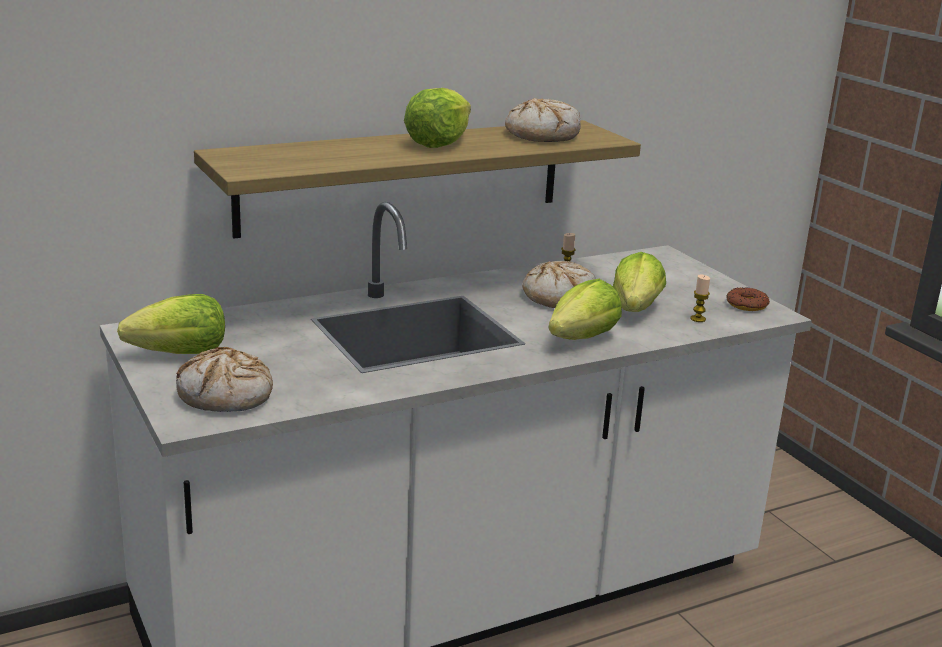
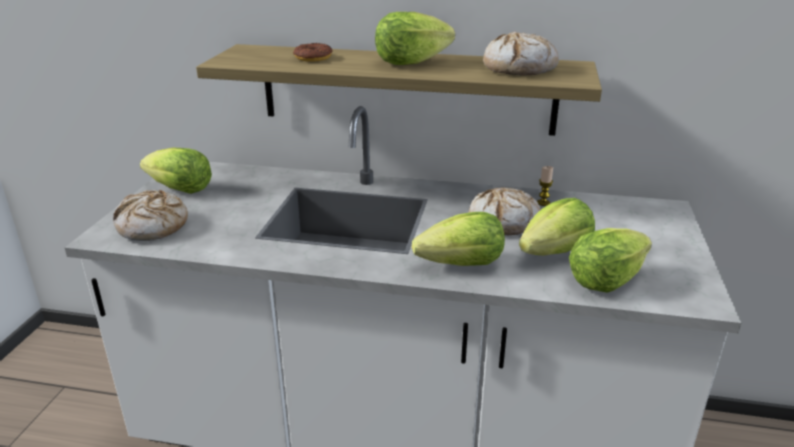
camera: 40 degrees right, 5 degrees up
(698, 319) = (605, 280): candle -> lettuce
(746, 305) = (683, 282): donut -> donut (313, 57)

